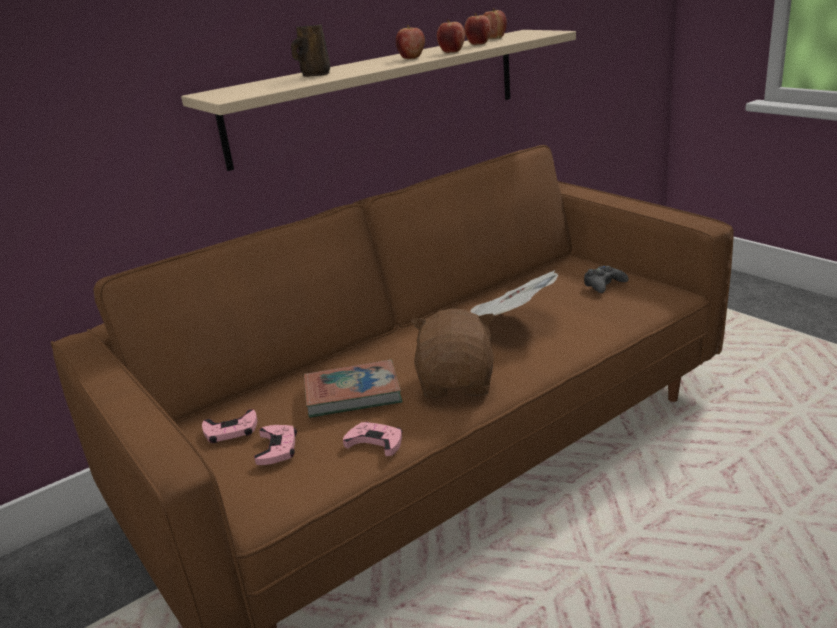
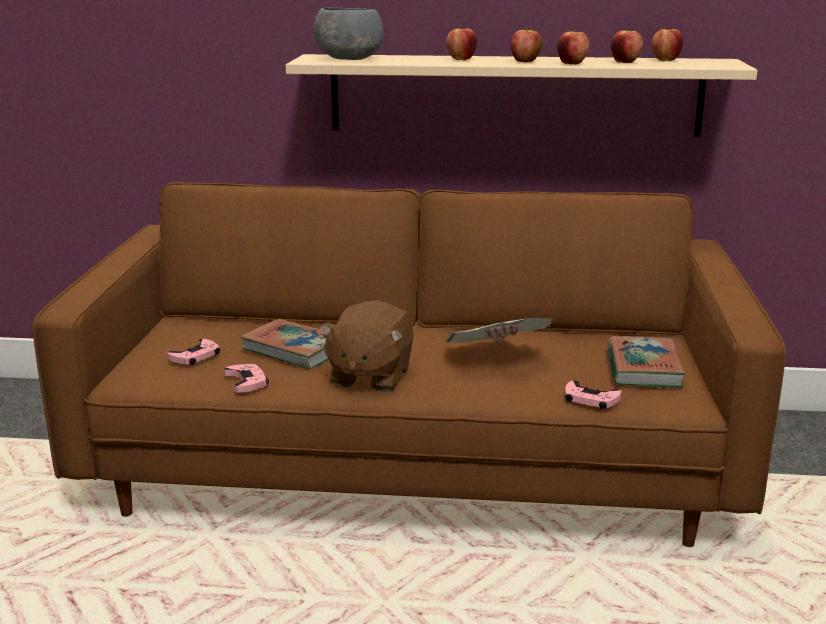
camera: 40 degrees right, 5 degrees down
(231, 431) = (195, 335): pink game controller -> pink game controller (590, 400)
(259, 87) = (350, 59): none -> grey bowl
(314, 75) = (415, 59): brown mug -> none
(354, 67) = (461, 59): none -> apple
(457, 383) = (369, 376): brown plush toy -> brown plush toy turned 150 degrees clockwise
(603, 285) = (644, 368): black game controller -> book

